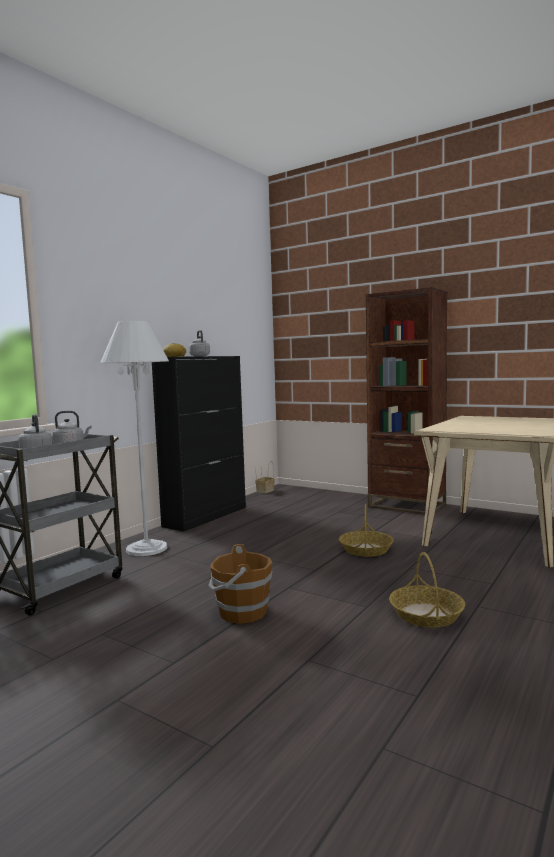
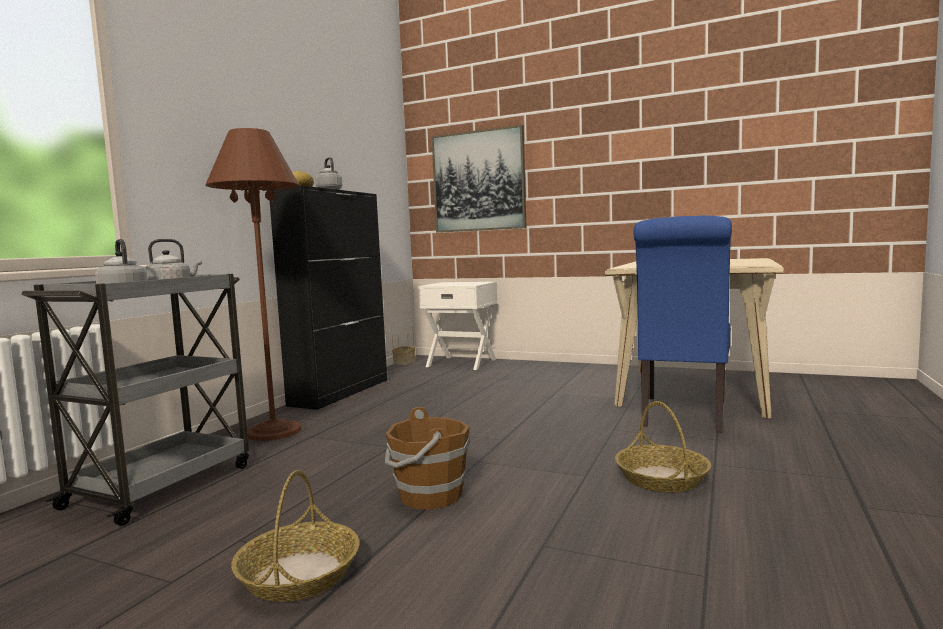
camera: 10 degrees left, 0 degrees up
(146, 549) = (273, 431): white floor lamp -> brown floor lamp
(312, 494) = (462, 363): none -> white nightstand
(331, 340) = (479, 181): none -> picture
(365, 549) = (552, 414): basket -> basket (299, 574)
(406, 505) = (576, 368): brown bookcase -> none
(475, 559) = (682, 416): none -> blue chair

